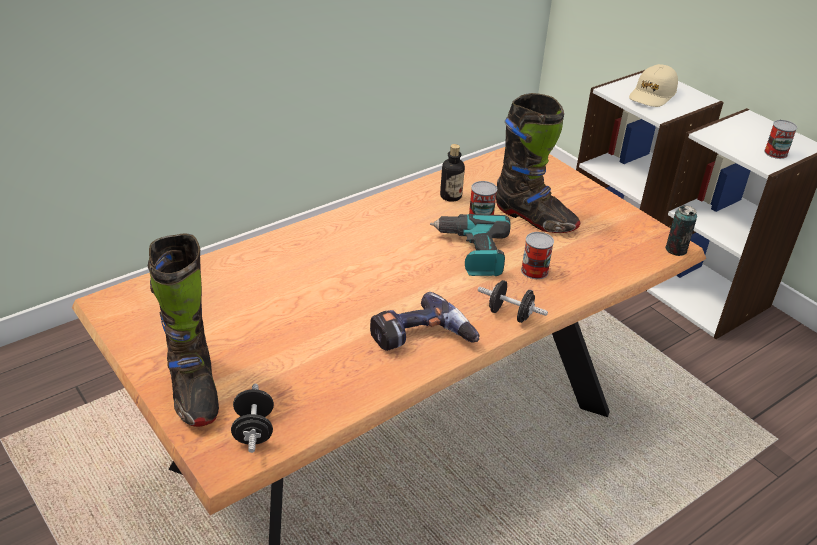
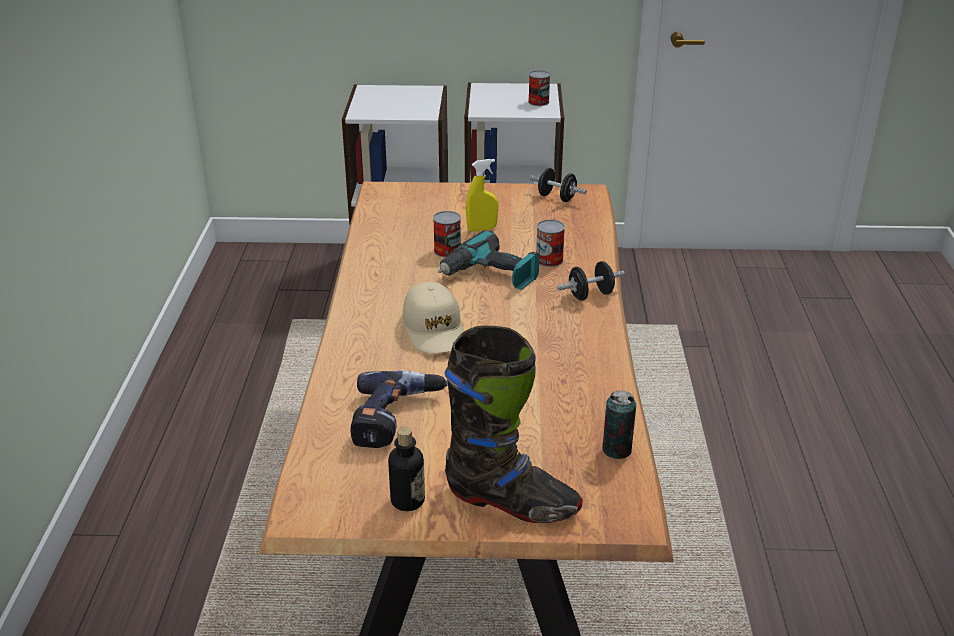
camera: 50 degrees left, 5 degrees down
(254, 430) = (604, 485): black dumbbell -> black dumbbell (556, 198)
(422, 340) = (577, 349): power drill -> power drill (396, 419)
(450, 196) = (396, 250): bottle -> bottle (407, 500)
(534, 219) = (482, 229): black boot -> yellow spray bottle
(652, 95) = (394, 103): beige cap -> beige cap (434, 330)
(676, 250) = (595, 194): can -> can (616, 450)

